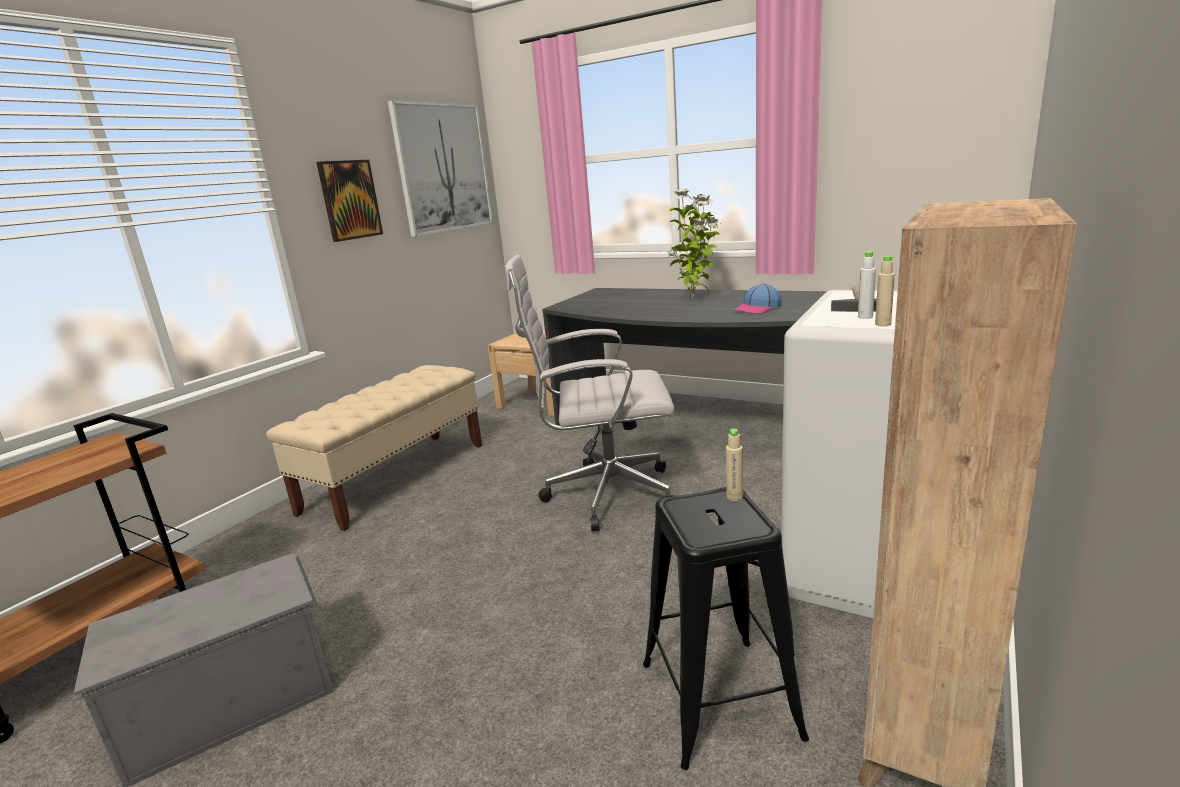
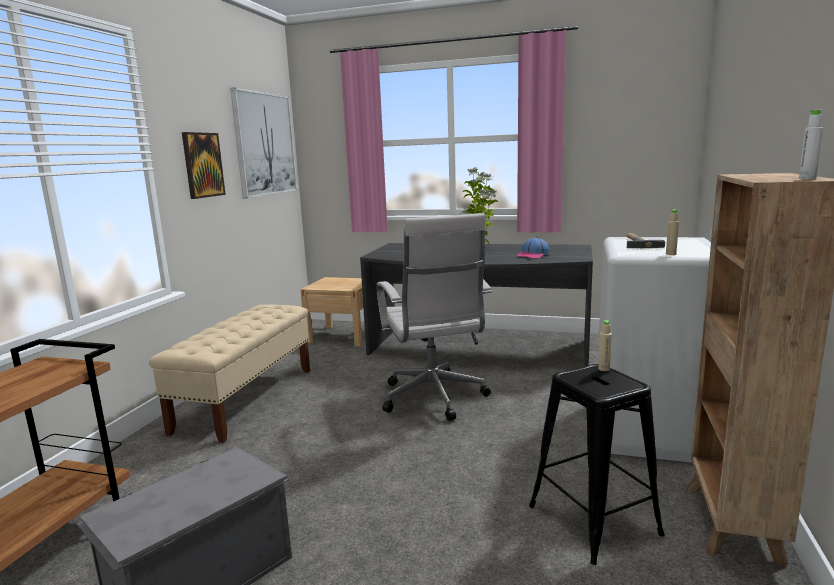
camera: 15 degrees left, 5 degrees down
(604, 495) = (434, 399): white office chair -> white office chair turned 90 degrees counterclockwise
(865, 317) = (654, 251): white bottle -> white bottle (807, 179)

